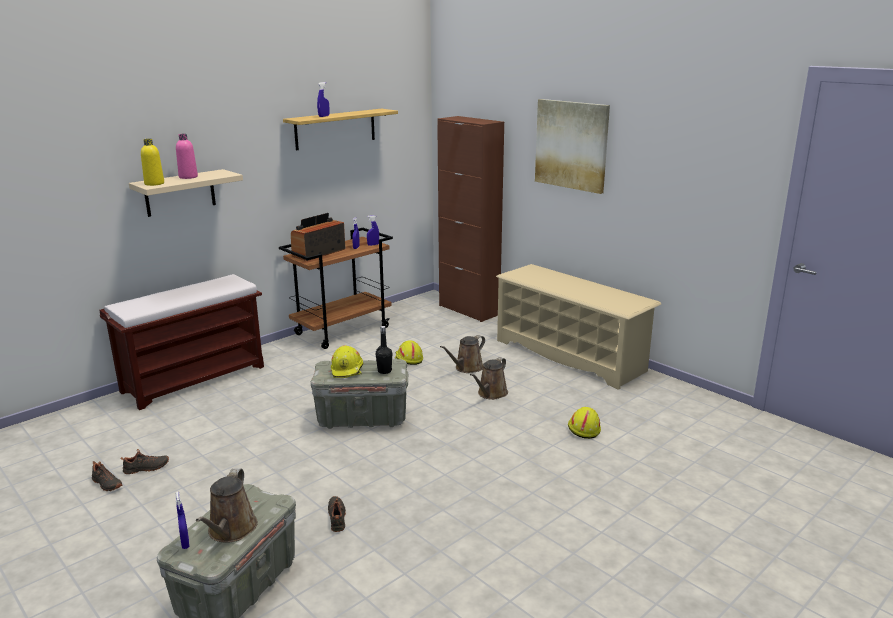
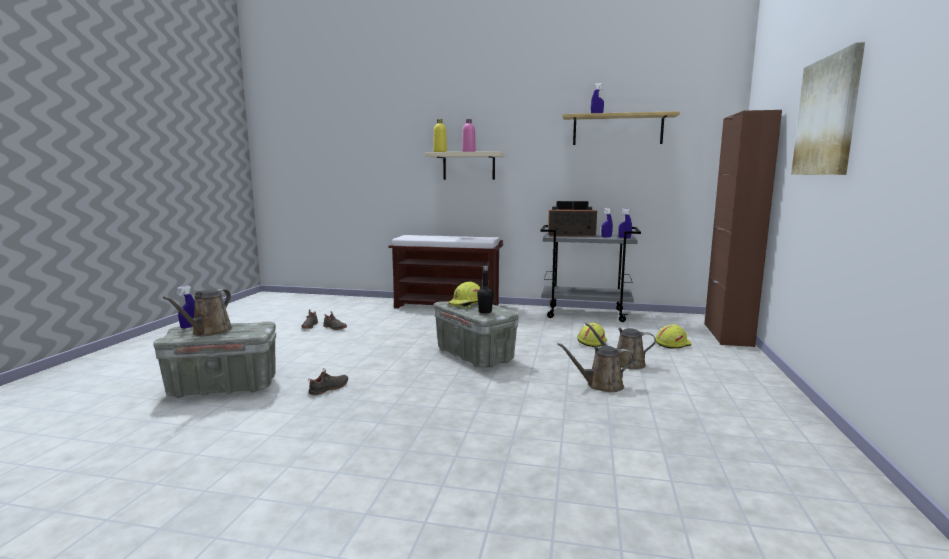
camera: 55 degrees right, 10 degrees down
(231, 530) = (209, 332): brown watering can -> brown watering can turned 45 degrees counterclockwise
(342, 330) = (586, 314): brown cart -> grey cart
(570, 355) = (764, 398): beige shoe rack -> none
(583, 428) = (625, 449): yellow hard hat -> yellow hard hat (672, 344)

